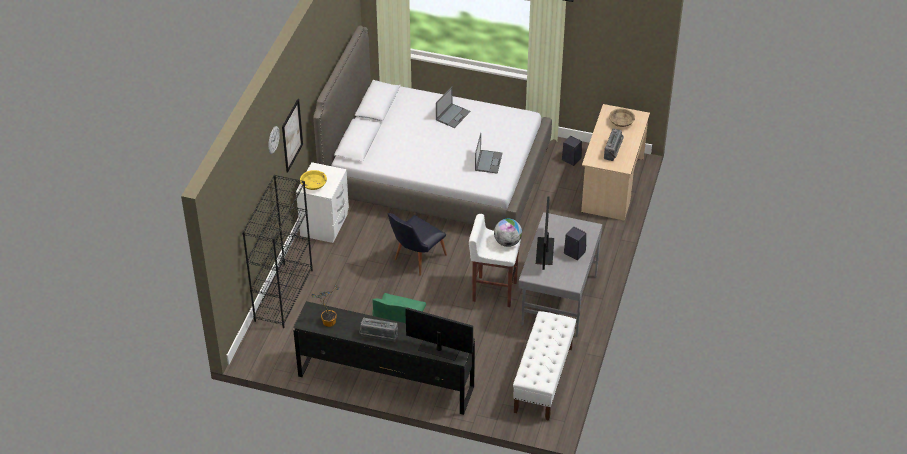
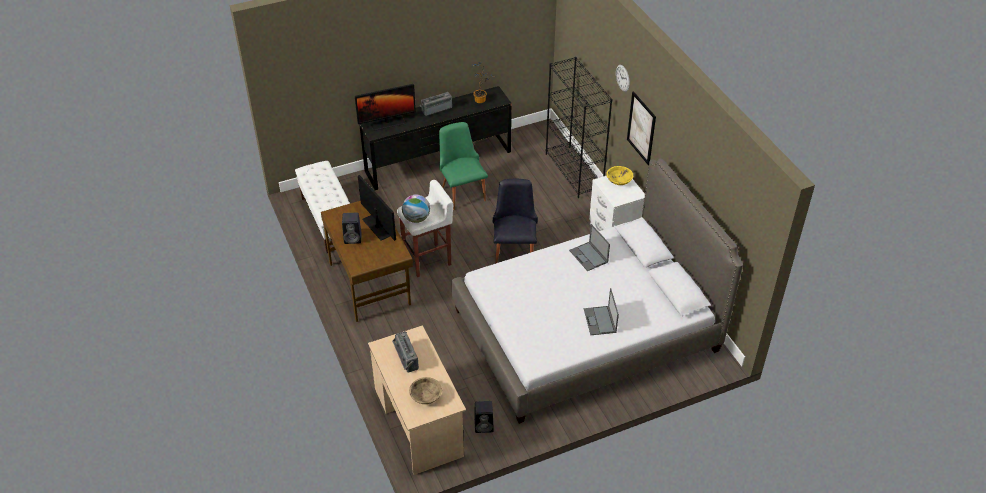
camera: 140 degrees right, 0 degrees up
(488, 161) = (515, 293): laptop -> laptop (589, 256)
(558, 300) = (370, 283): grey desk -> brown desk

